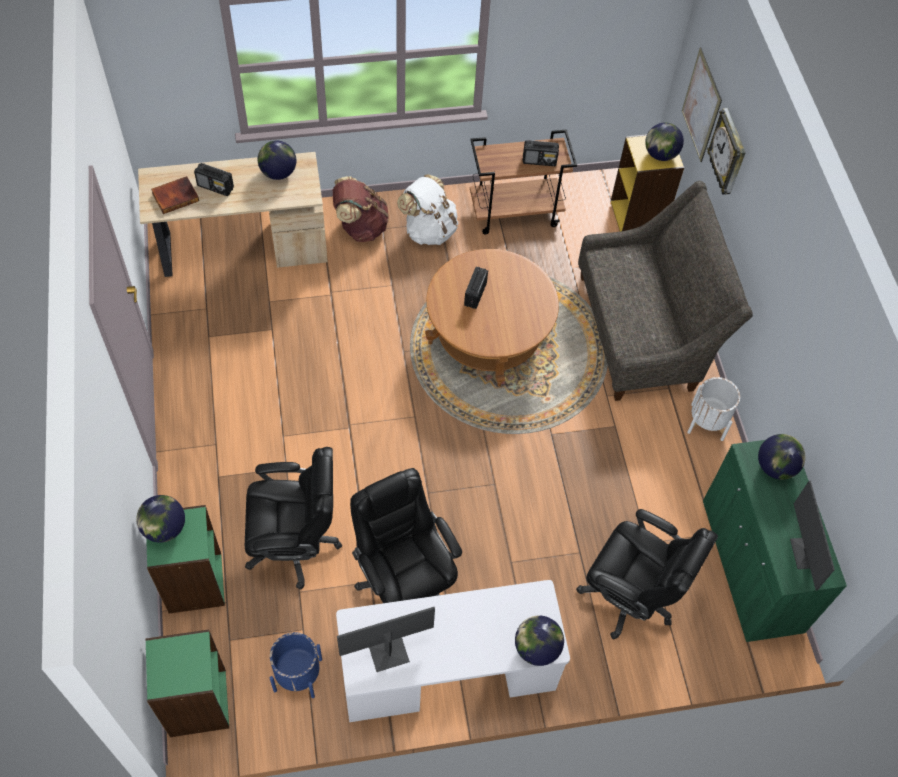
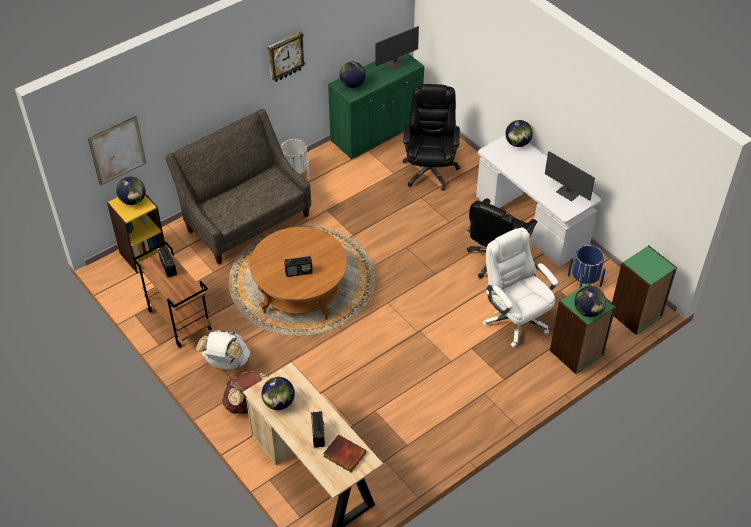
camera: 115 degrees left, 10 degrees down
(294, 543) = (515, 319): black office chair -> white office chair
(728, 154) = (167, 117): wall clock -> wall clock (285, 56)

